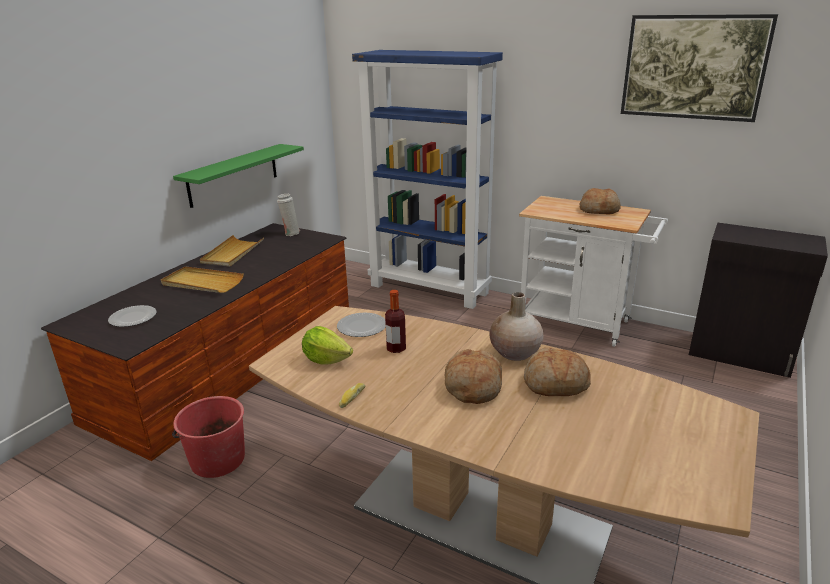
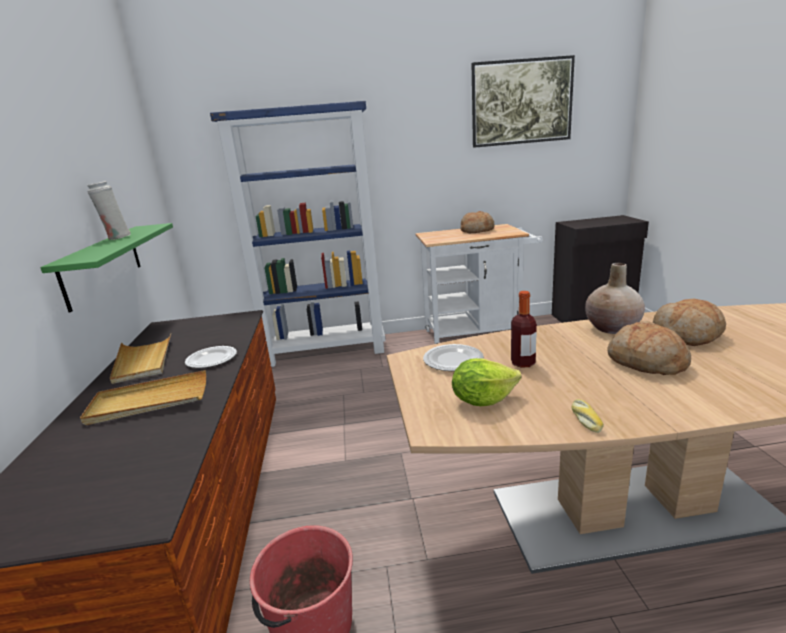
camera: 35 degrees left, 5 degrees down
(133, 318) = (96, 481): plate -> plate (212, 359)
(290, 233) = (191, 324): white vase -> white vase (117, 237)

